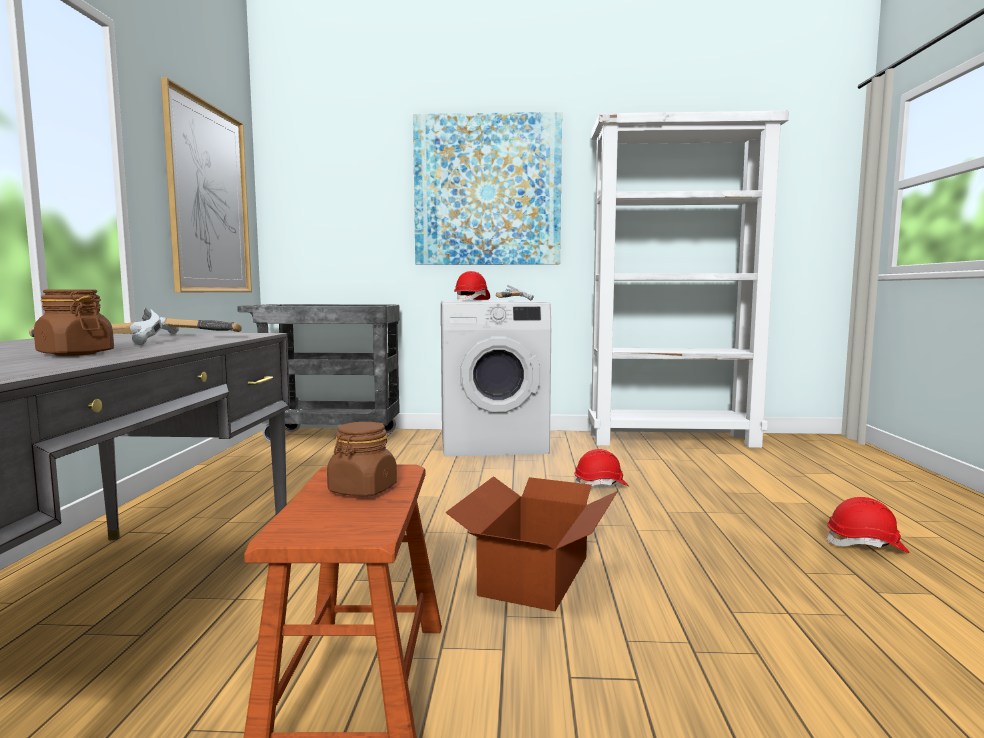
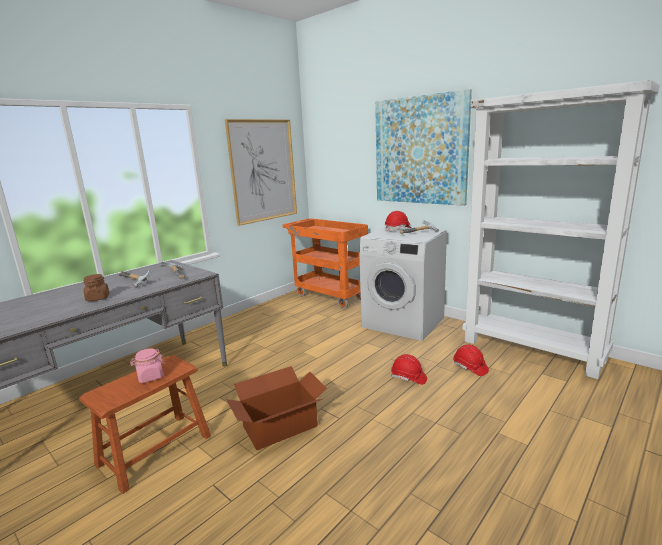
camera: 40 degrees right, 10 degrees up
(327, 437) = (328, 297): black cart -> orange cart
(362, 490) = (150, 377): brown jar -> pink jar
(866, 545) = (494, 496): red hard hat -> red hard hat (470, 368)

